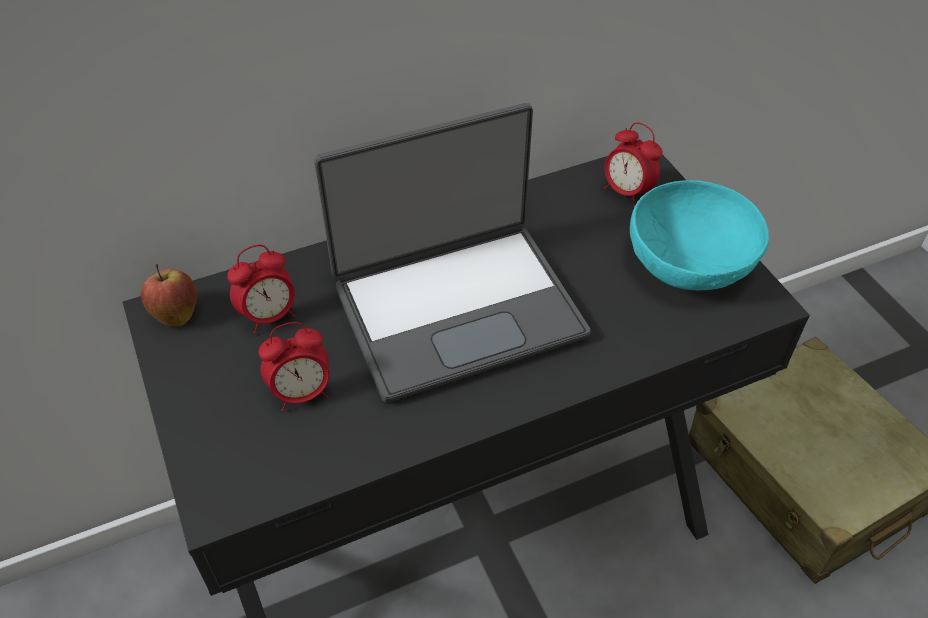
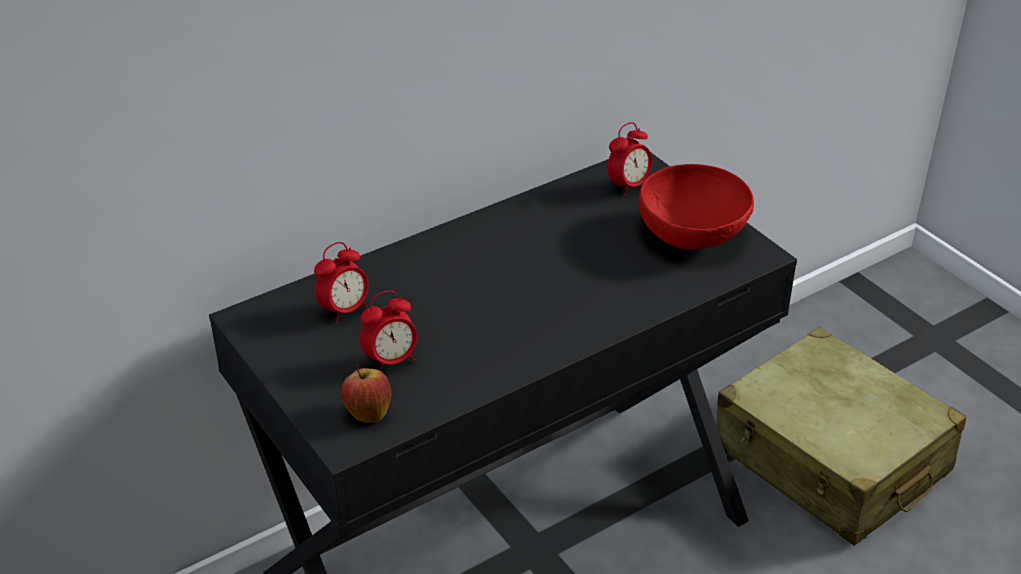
camera: 10 degrees left, 10 degrees down
(176, 314) = (261, 318): apple -> apple (368, 413)
(457, 308) = (504, 286): laptop -> none
(626, 192) = (628, 186): alarm clock -> alarm clock turned 75 degrees counterclockwise
(690, 264) = (693, 234): turquoise bowl -> red bowl

